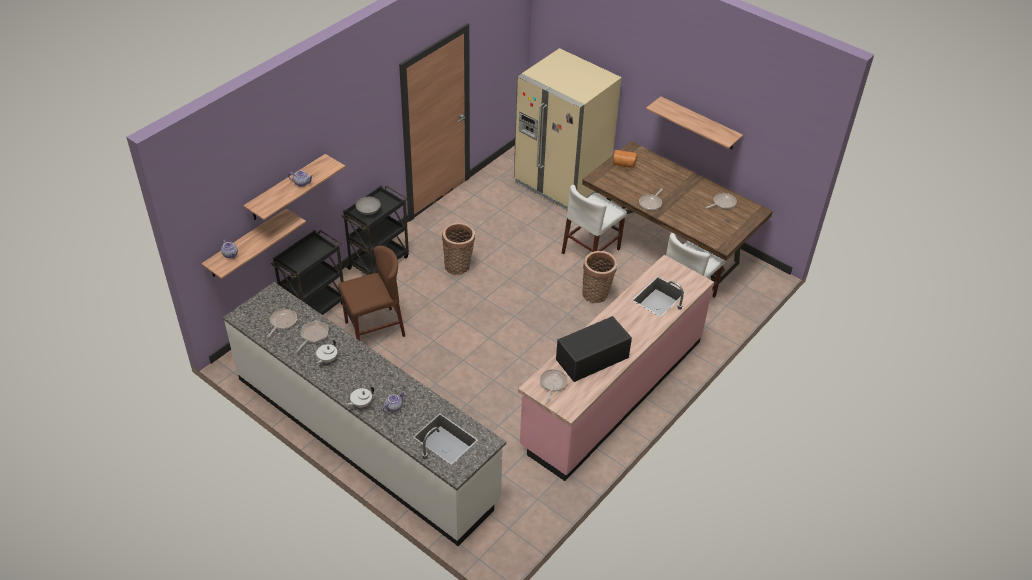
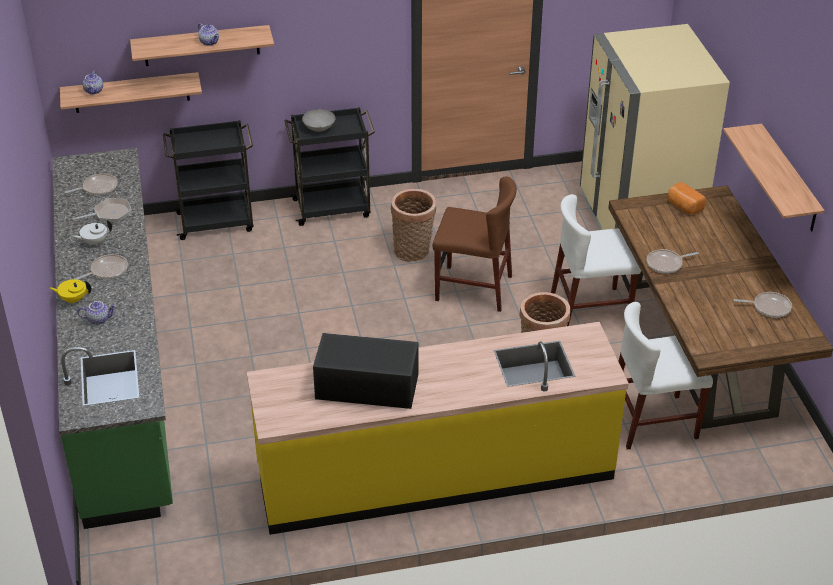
camera: 40 degrees right, 5 degrees down
(361, 403) = (73, 299): white teapot -> yellow teapot
(365, 438) = (120, 369): white counter -> green counter
(374, 329) = (252, 270): brown chair -> brown chair (473, 288)
(552, 384) = (289, 388): frying pan -> frying pan (107, 271)
(612, 392) = (435, 474): pink counter -> yellow counter

